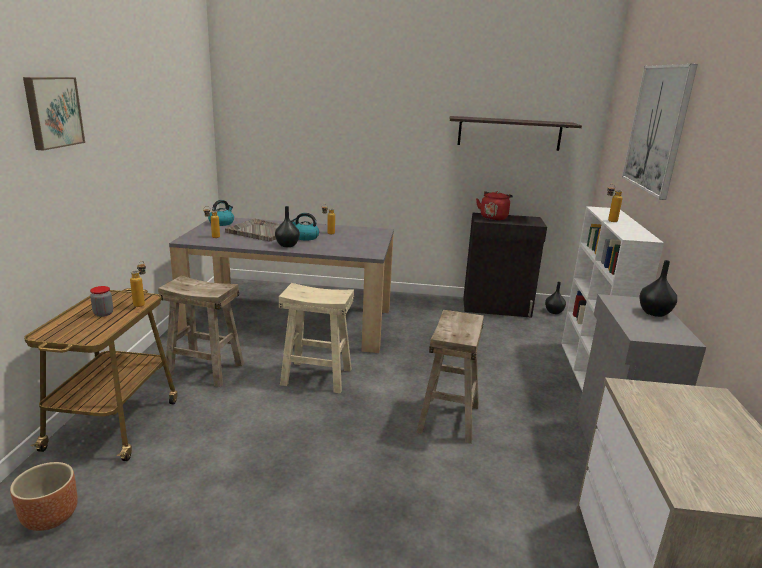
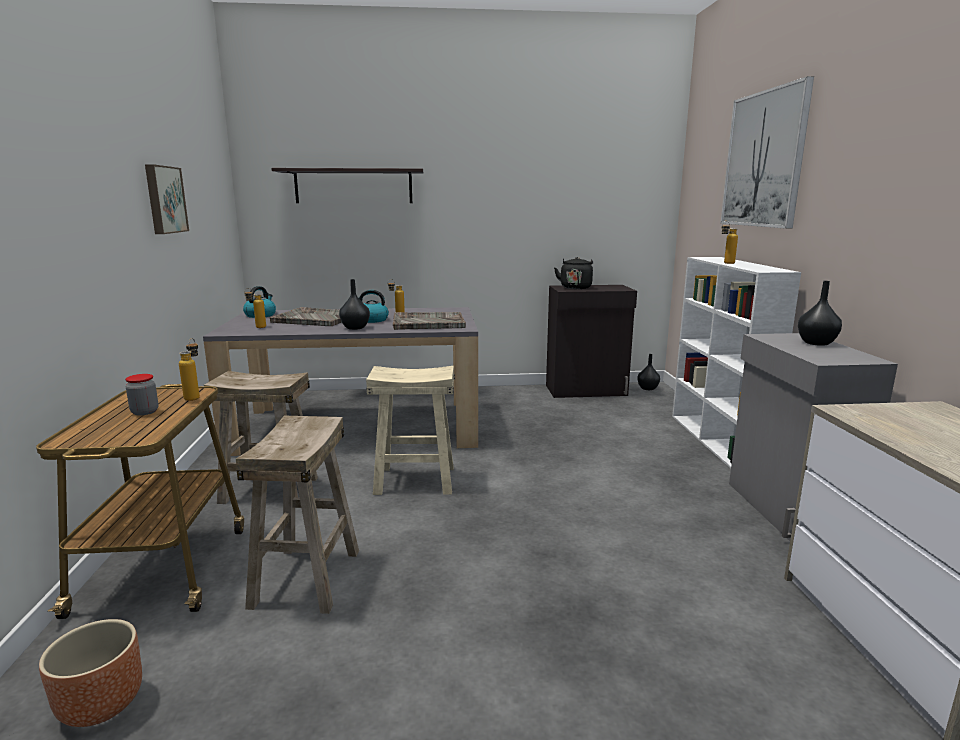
camera: 10 degrees left, 5 degrees down
(52, 112) = (55, 142): picture -> picture (164, 199)
(348, 245) = (427, 323): none -> grey tray
(449, 418) = (592, 503): beige stool -> beige stool (307, 578)
(493, 217) = (575, 287): red kettle -> black kettle
(509, 133) = (582, 194): shelf -> shelf (353, 186)

